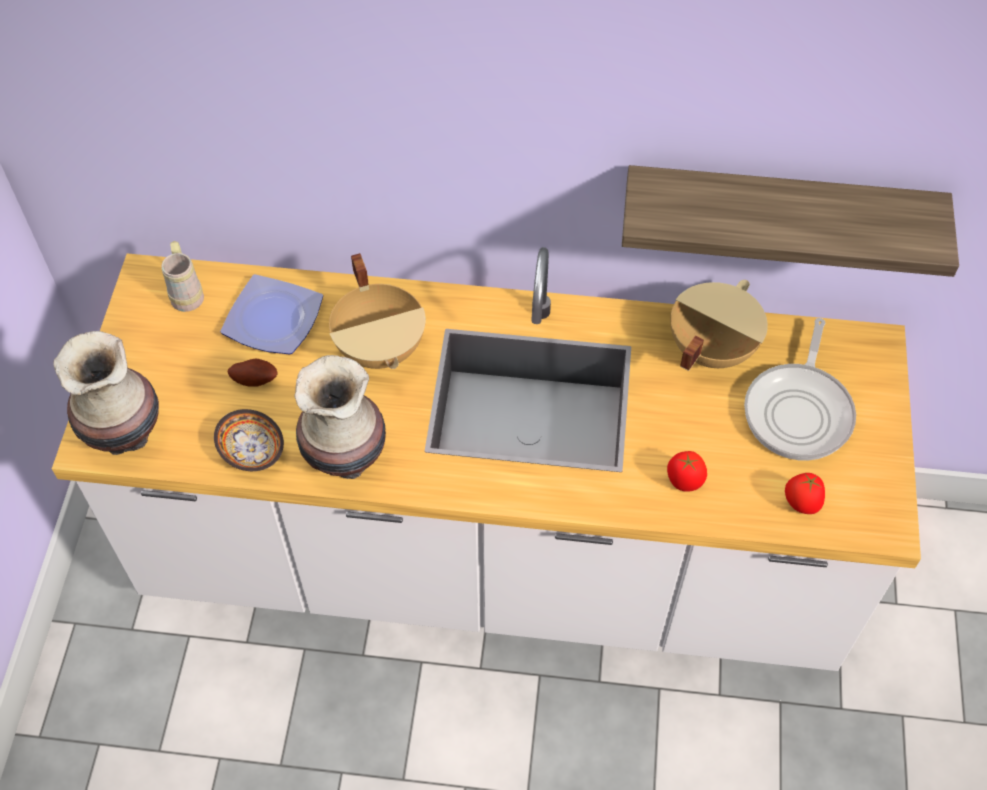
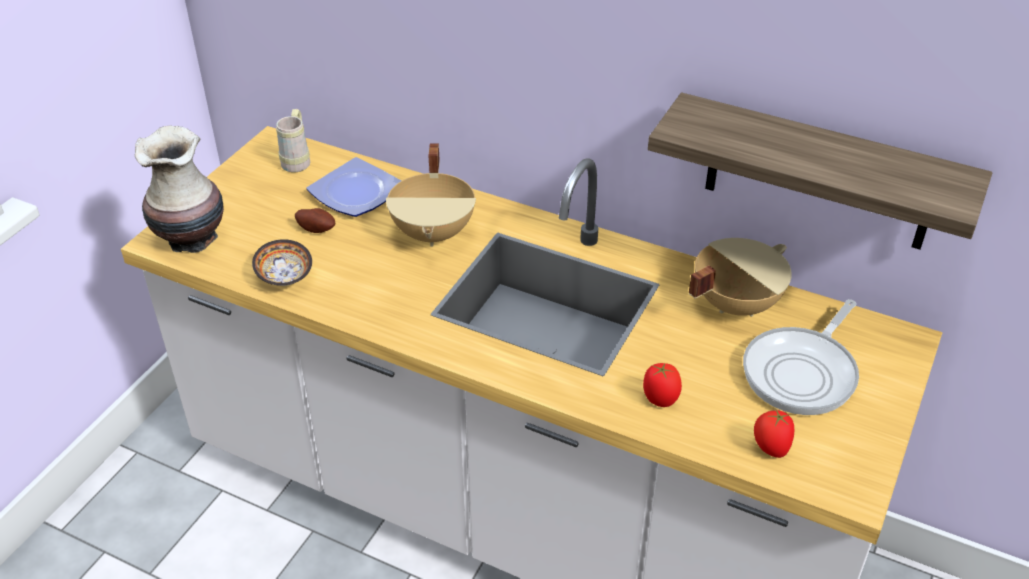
camera: 20 degrees right, 15 degrees down
(347, 457) = (361, 301): vase -> none

